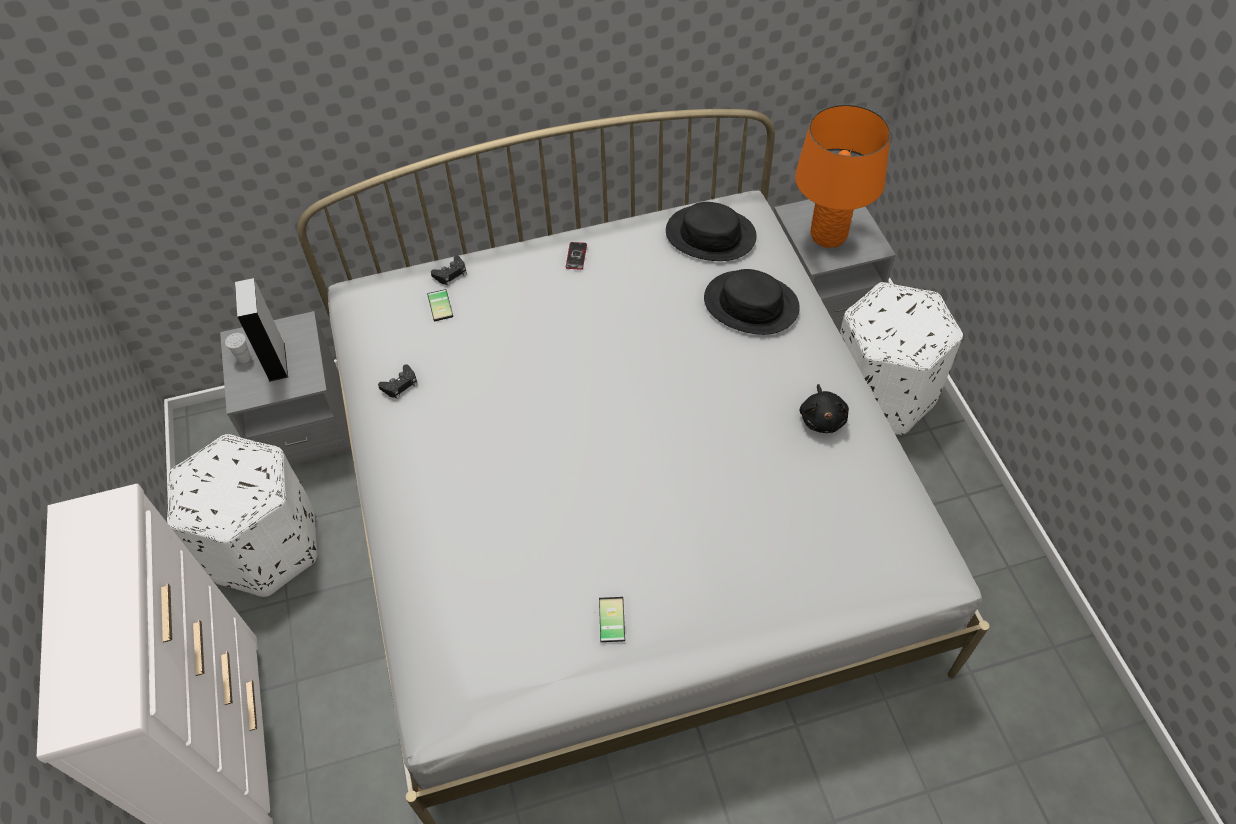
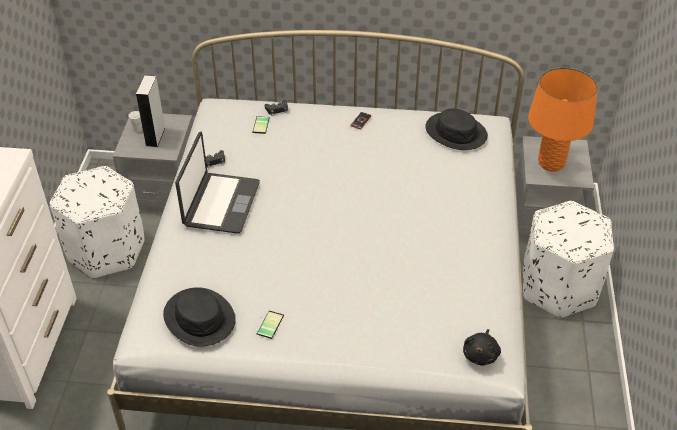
camera: 20 degrees right, 10 degrees down
(445, 451) = (220, 204): none -> laptop
(751, 304) = (460, 179): black hat -> black hat (199, 318)
(822, 418) = (470, 258): black plush toy -> black plush toy (481, 354)

